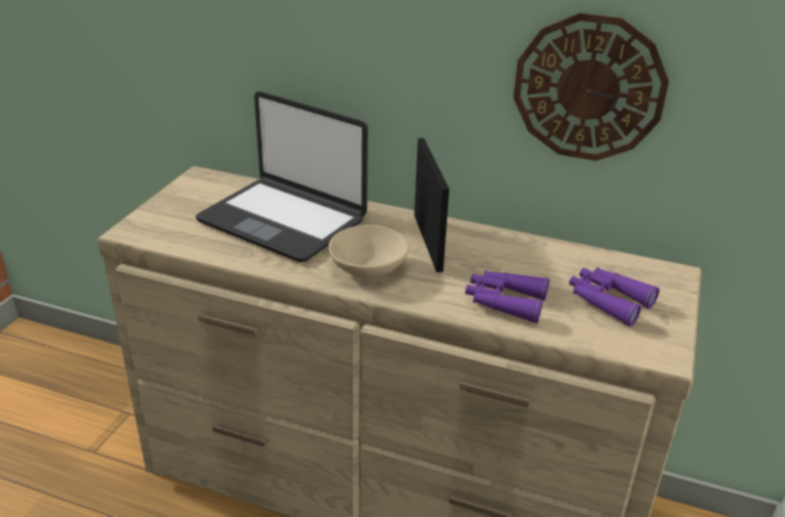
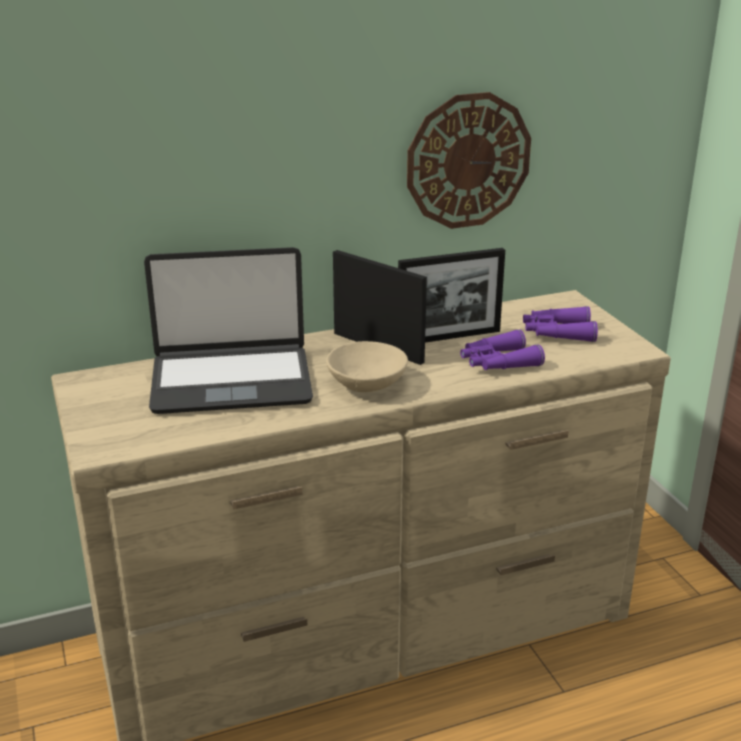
camera: 40 degrees left, 5 degrees down
(500, 259) = (449, 337): none -> picture frame

